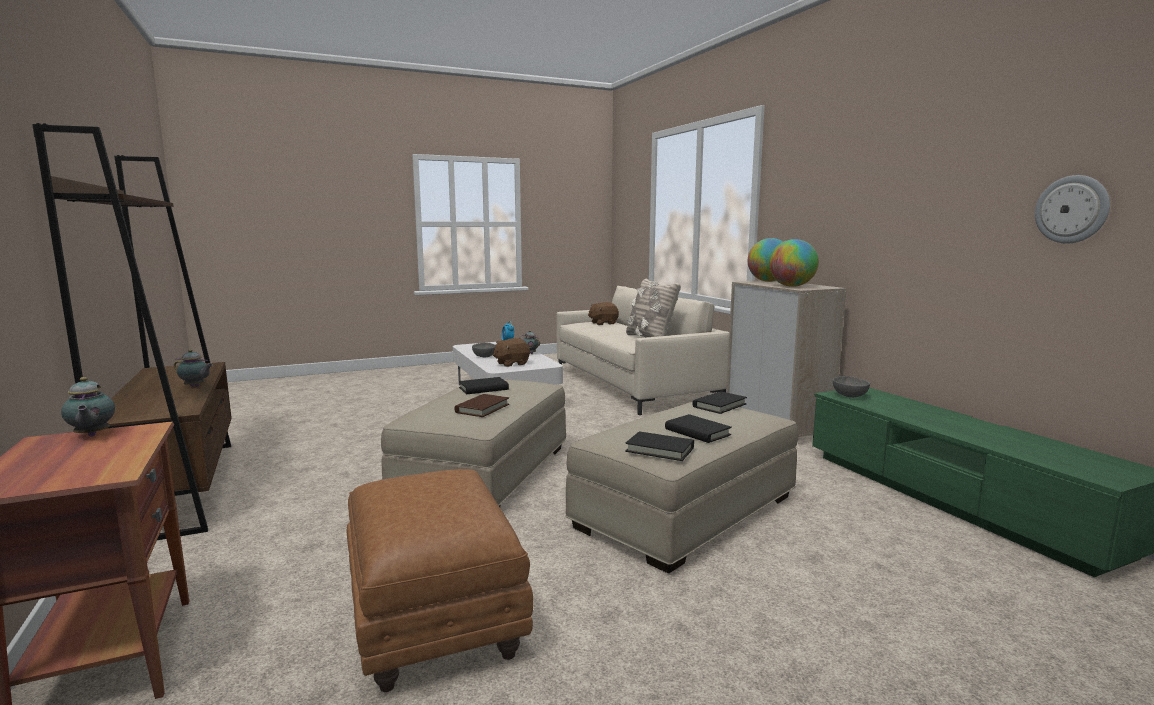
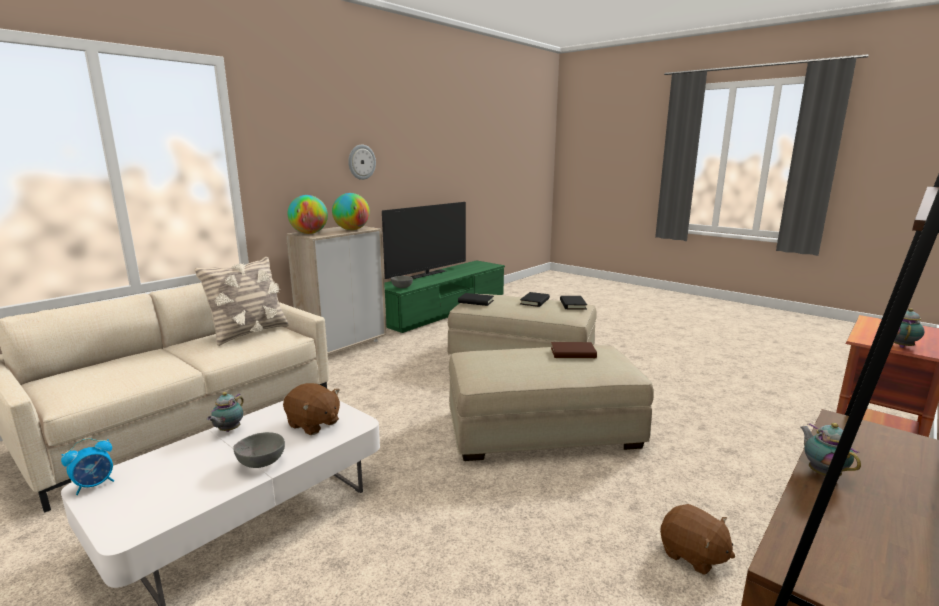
camera: 115 degrees left, 5 degrees up
(432, 619) = (701, 387): brown ottoman -> none
(483, 389) = (520, 367): black book -> none
(603, 323) = (89, 375): brown plush toy -> brown plush toy (692, 555)
(957, 417) = (427, 274): none -> television
(1072, 209) = (441, 167): wall clock -> wall clock (361, 162)

